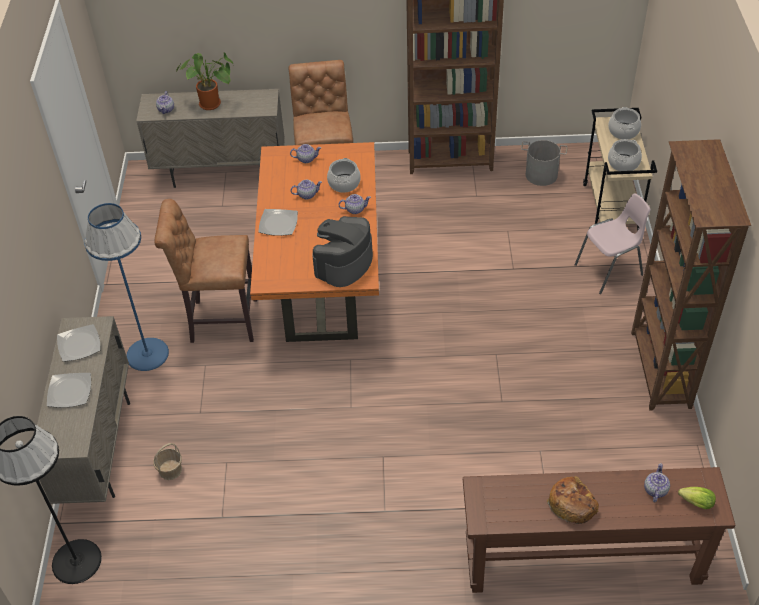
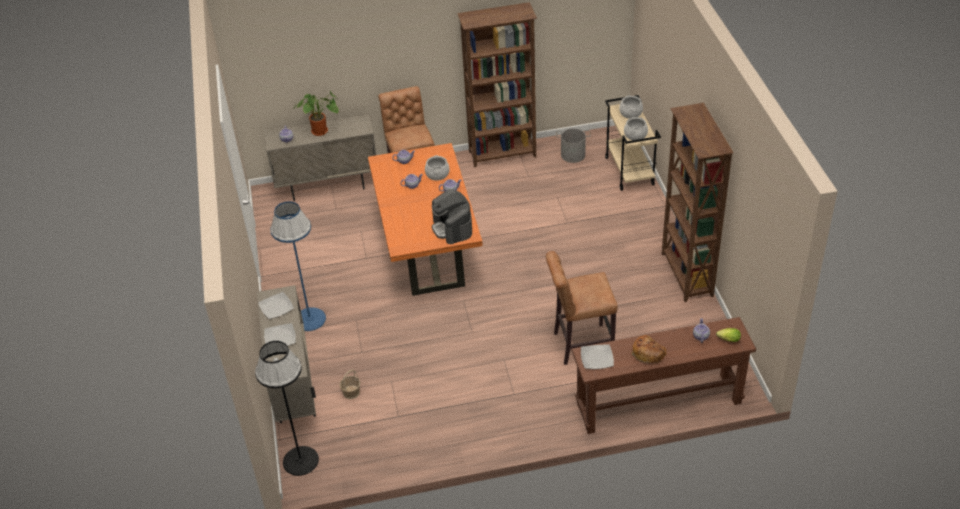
camera: 10 degrees left, 5 degrees down
(219, 321) = (358, 289): brown stool -> brown stool (579, 345)
(278, 224) = (397, 208): plate -> plate (597, 358)
(343, 264) = (452, 228): coffee machine -> coffee machine turned 45 degrees counterclockwise
(610, 270) = (637, 214): pink chair -> none

